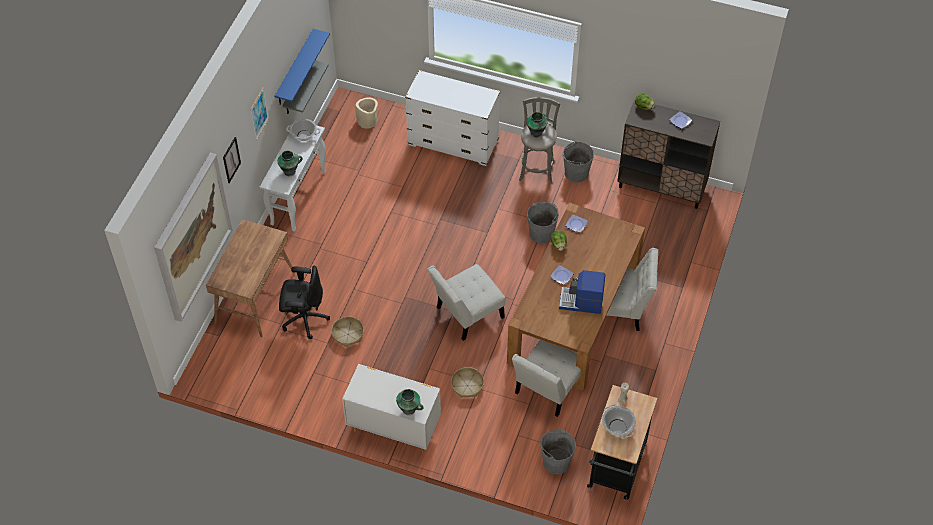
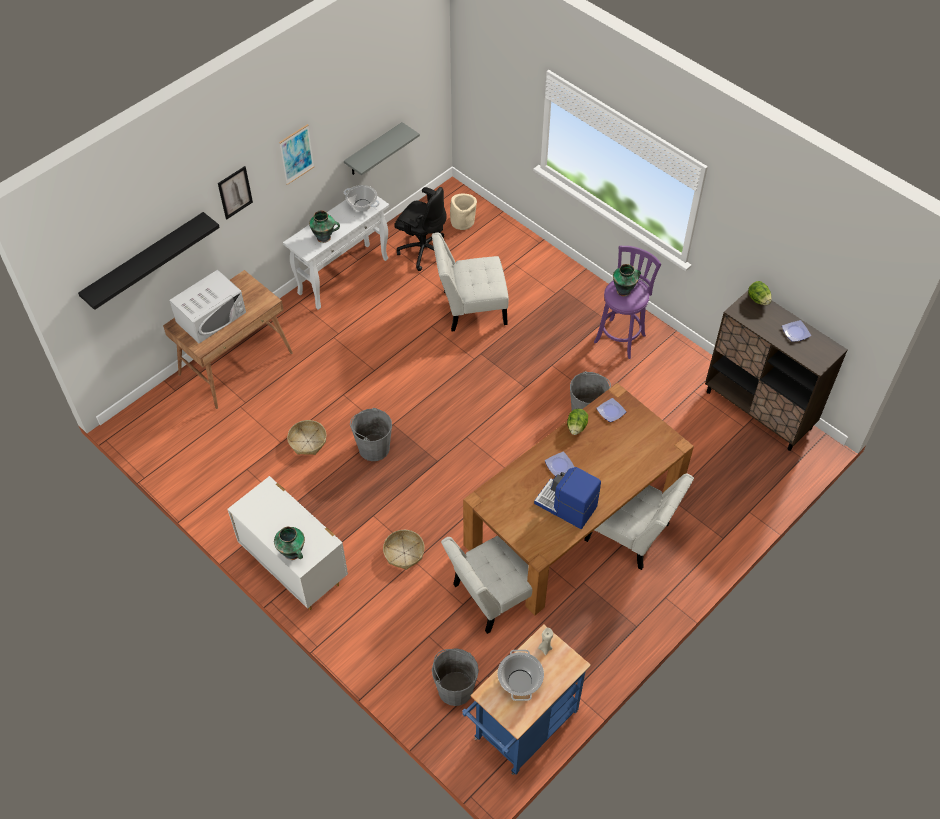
camera: 25 degrees right, 0 degrees up
(192, 237) = (145, 260): picture -> black shelf
(240, 264) = (211, 317): none -> white microwave
(295, 68) = (373, 124): blue shelf -> none
(304, 318) = (272, 406): black office chair -> black office chair (423, 250)
(453, 143) = (542, 276): white dresser -> none
(466, 314) = (449, 470): white chair -> white chair (470, 308)
(537, 169) = (621, 337): grey stool -> purple stool
(576, 173) = (664, 358): grey bucket -> grey bucket (373, 448)
(616, 470) = (522, 730): black cart -> blue cart

